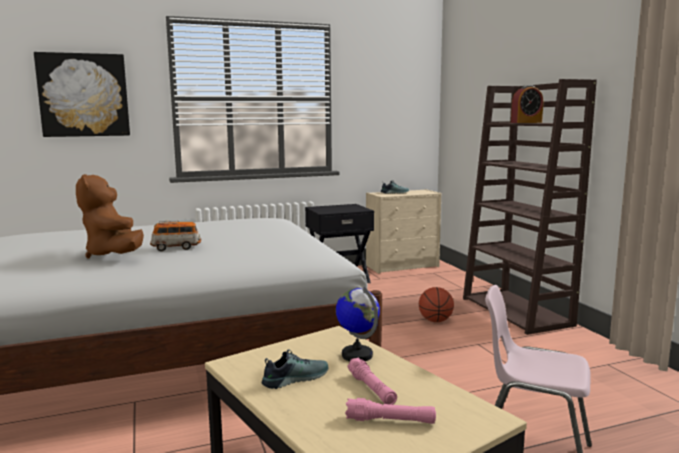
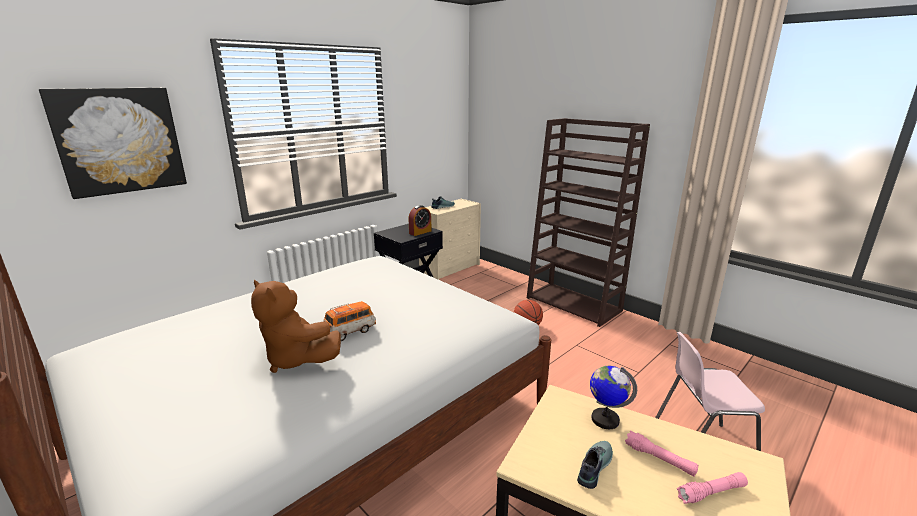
camera: 25 degrees left, 10 degrees up
(526, 122) = (584, 154): alarm clock -> alarm clock (420, 232)

